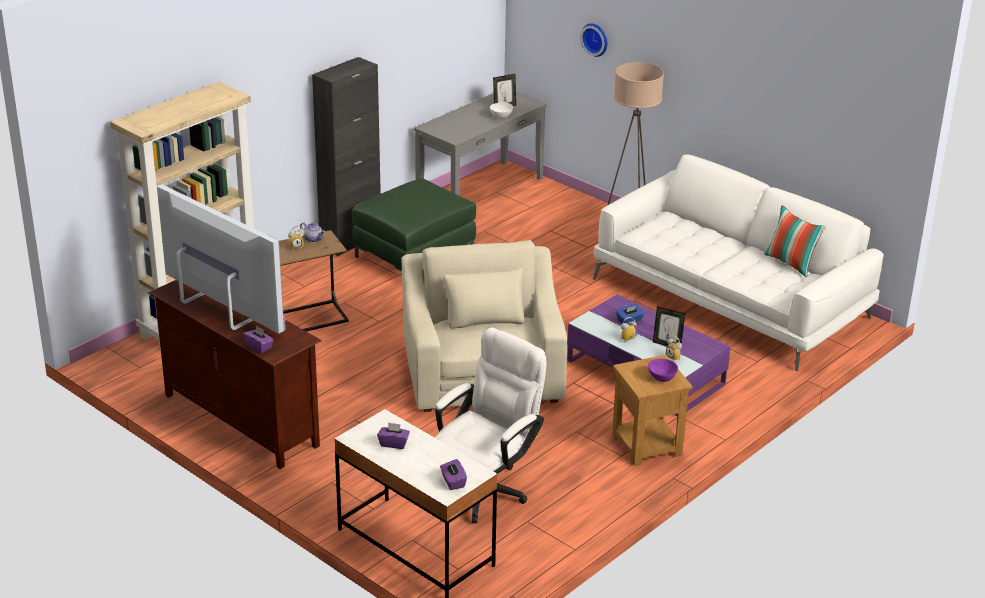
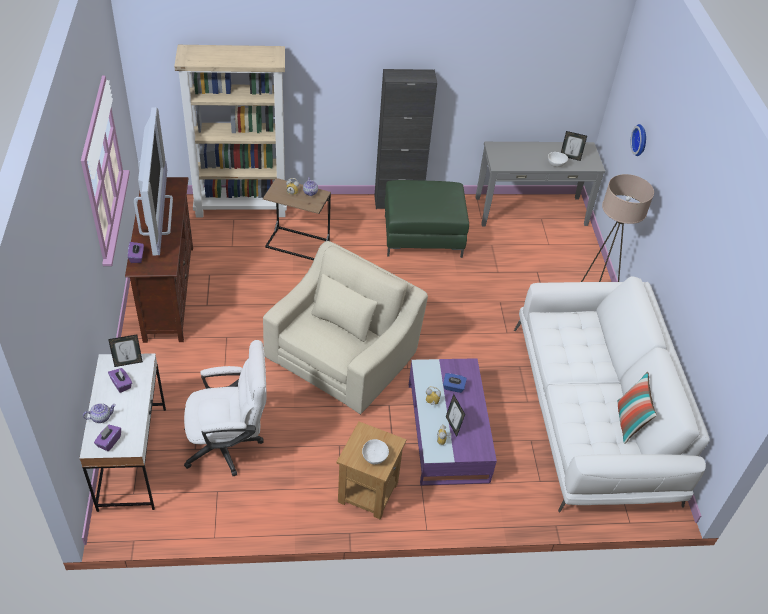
camera: 40 degrees right, 15 degrees up
(372, 428) = (128, 362): none -> picture frame
(416, 472) = (101, 417): none -> teapot
(662, 377) = (375, 457): purple bowl -> white bowl

